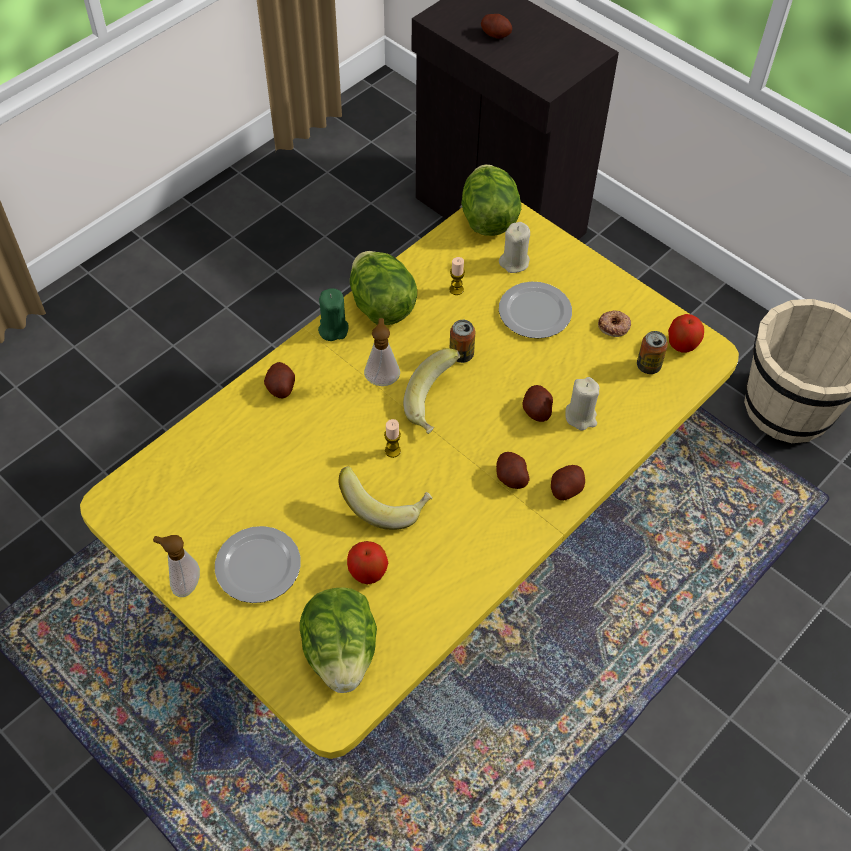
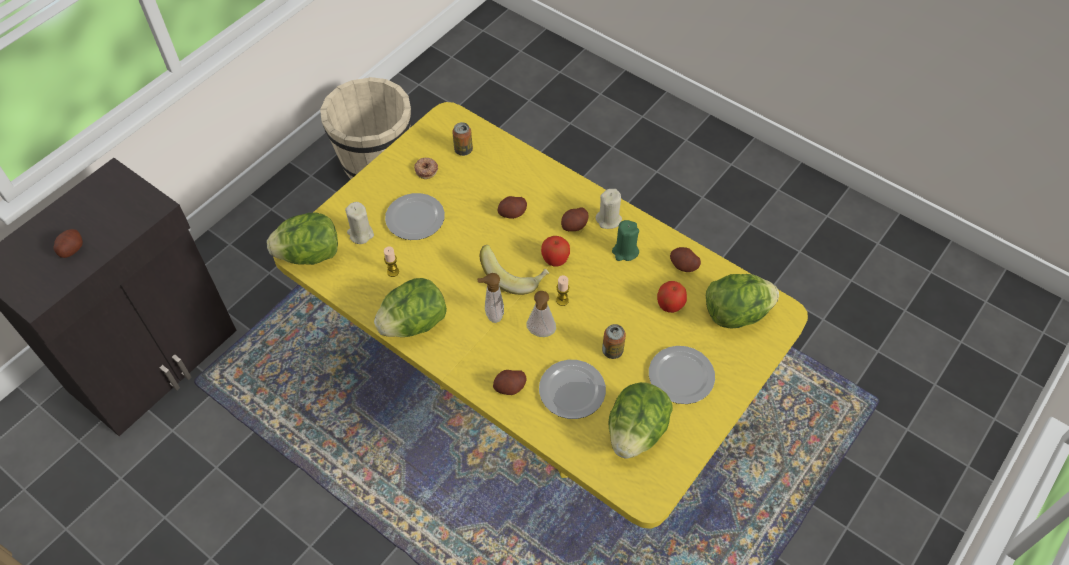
camera: 95 degrees left, 0 degrees up
(184, 584) = (707, 424): soap dispenser -> soap dispenser (540, 334)
(194, 505) = (636, 432): none -> lettuce
(263, 445) = (571, 390): none -> plate
(333, 329) = (442, 356): green candle -> green candle (625, 251)
(386, 504) = (611, 299): banana -> none
(461, 354) = (462, 263): can -> can (612, 351)
(566, 489) = (578, 194): potato -> potato (683, 265)
(581, 416) = (514, 187): beige candle -> beige candle (608, 219)
(682, 344) = (441, 131): apple -> apple (555, 259)

